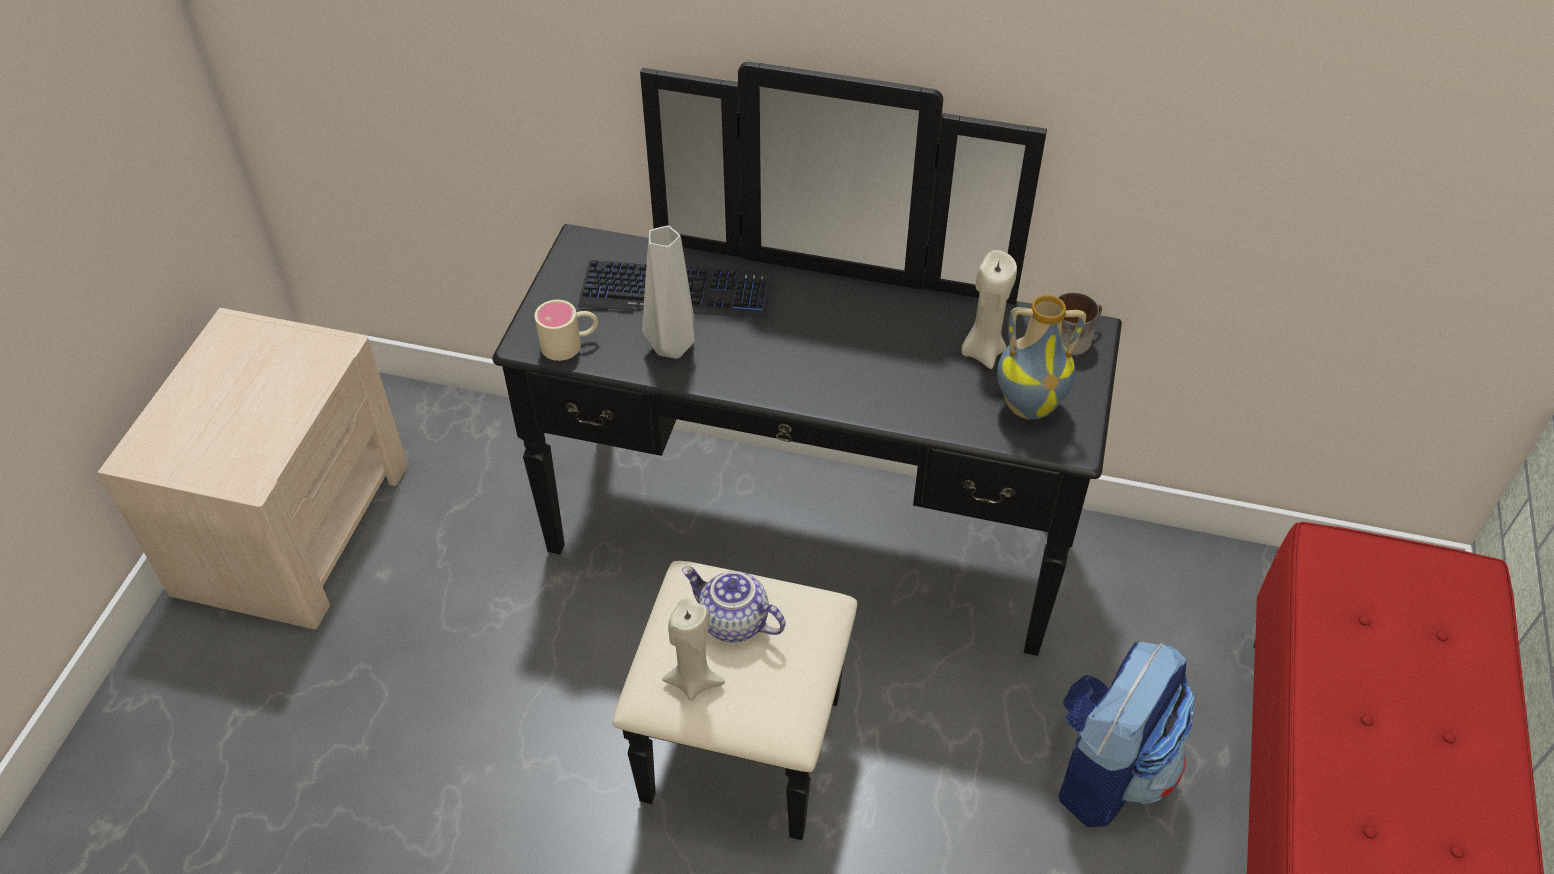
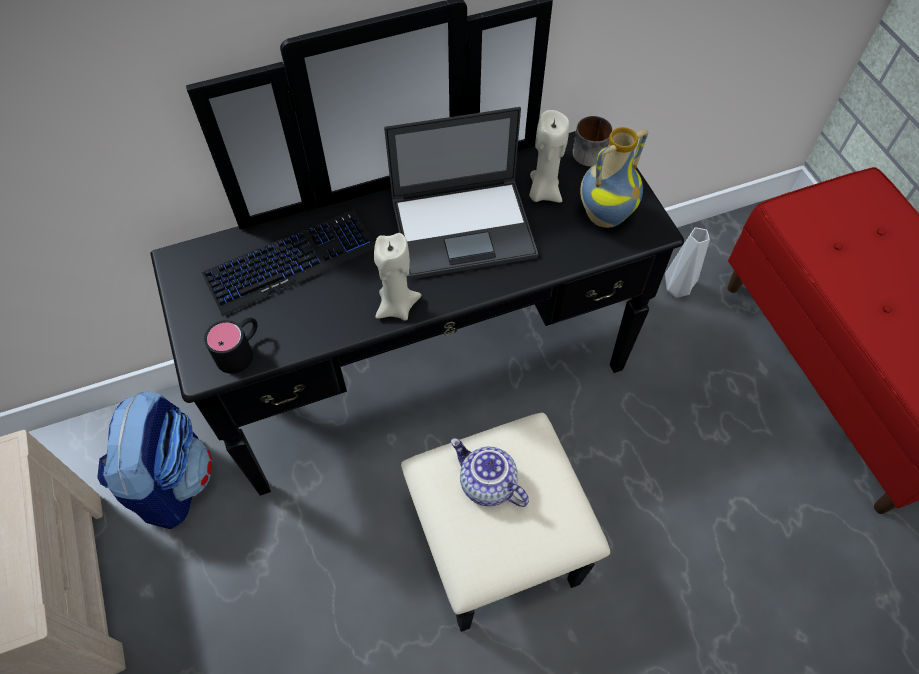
camera: 35 degrees left, 10 degrees up
(570, 343) = (241, 350): beige mug -> black mug
(674, 348) = (326, 308): grey vase -> grey vase (678, 289)
(693, 680) = (494, 545): beige candle -> beige candle (396, 306)
(732, 622) = (486, 484): teapot -> teapot turned 45 degrees clockwise
(869, 344) = (465, 227): none -> laptop
(1107, 768) = (710, 417): backpack -> backpack (173, 480)

